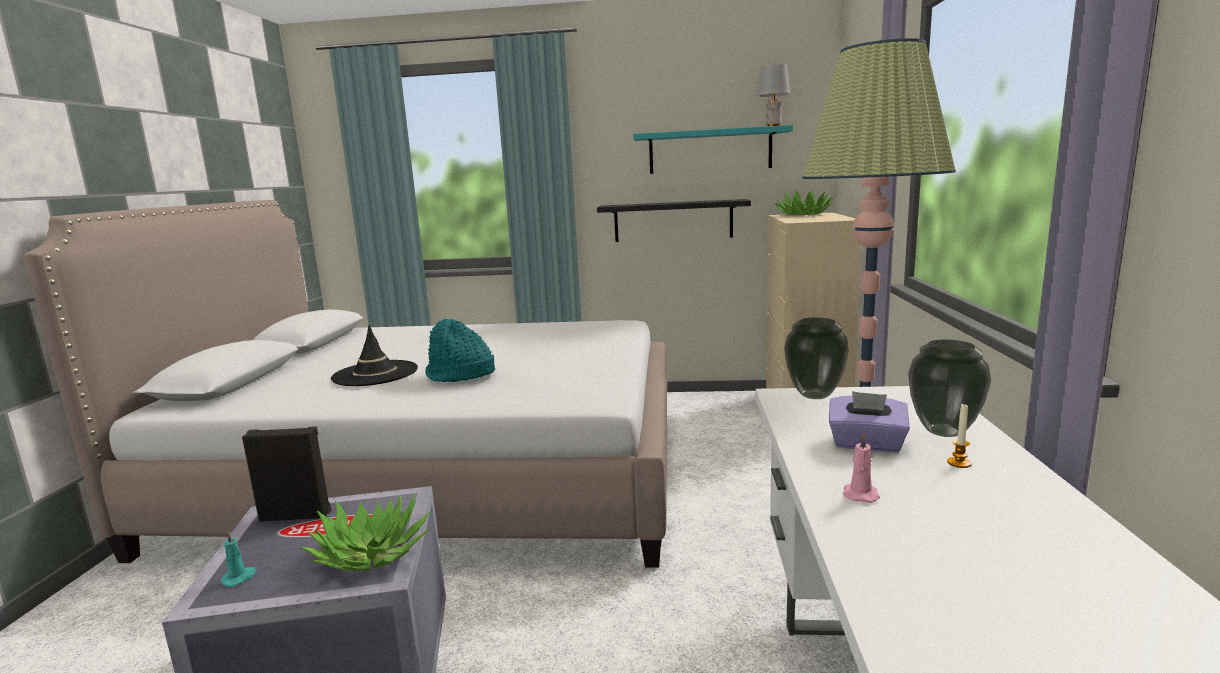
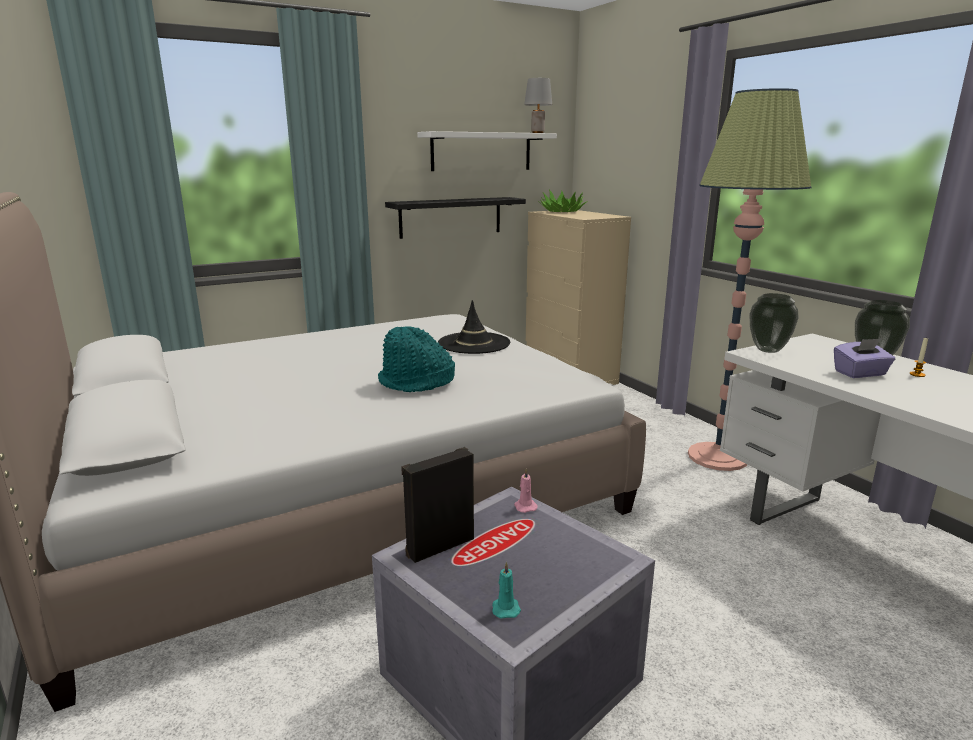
camera: 35 degrees left, 5 degrees up
(372, 553) = (576, 548): potted plant -> none
(375, 374) = (314, 397): black hat -> black hat (474, 343)
(710, 151) = (481, 151): turquoise shelf -> white shelf
(860, 494) = (920, 400): pink candle -> pink candle (524, 506)

